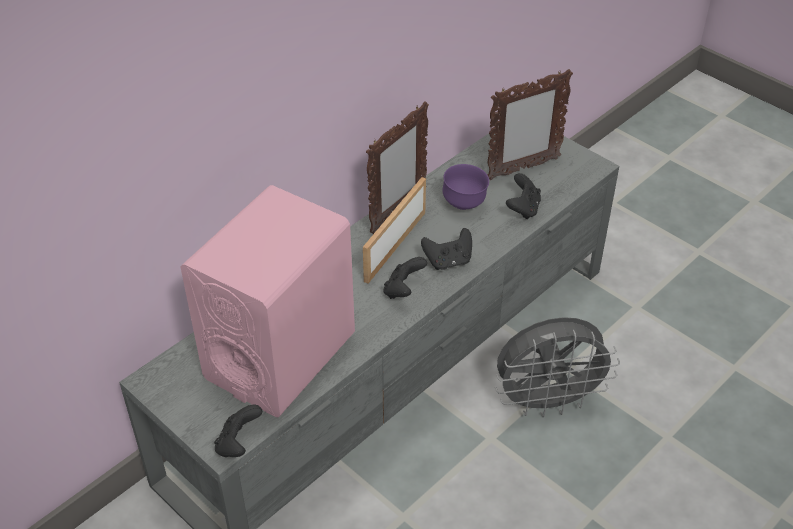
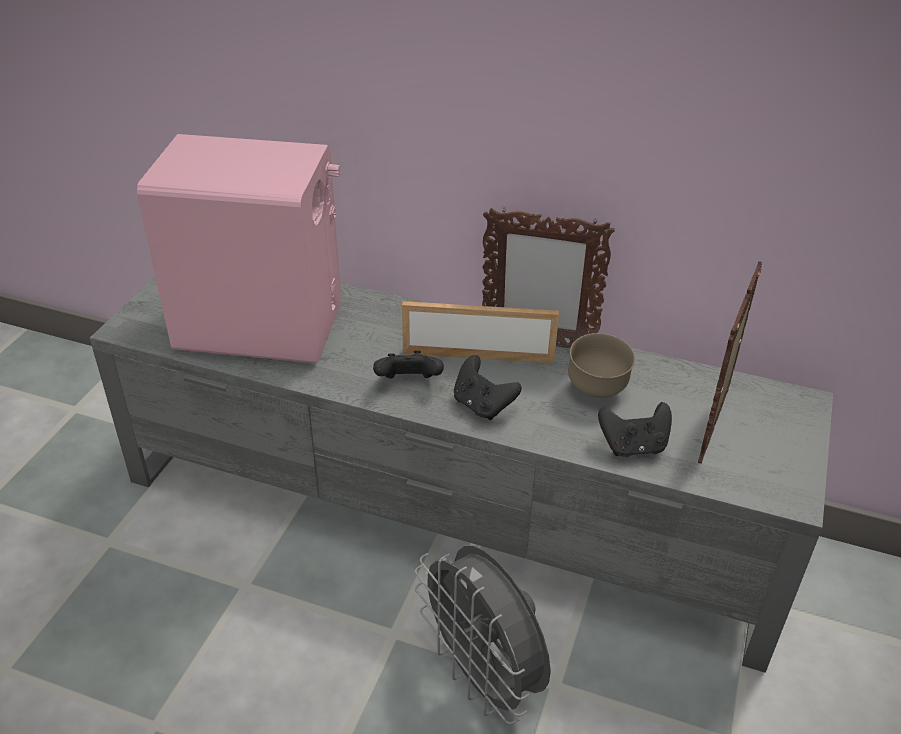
camera: 65 degrees right, 5 degrees down
(238, 444) = (131, 336): black game controller -> none
(464, 204) = (596, 391): purple bowl -> brown bowl
(522, 169) = (714, 425): picture frame -> picture frame turned 75 degrees clockwise

